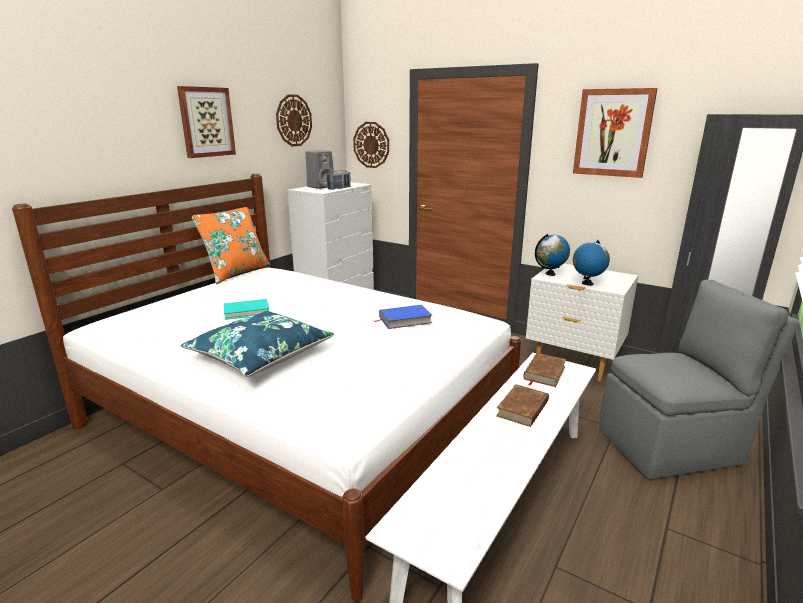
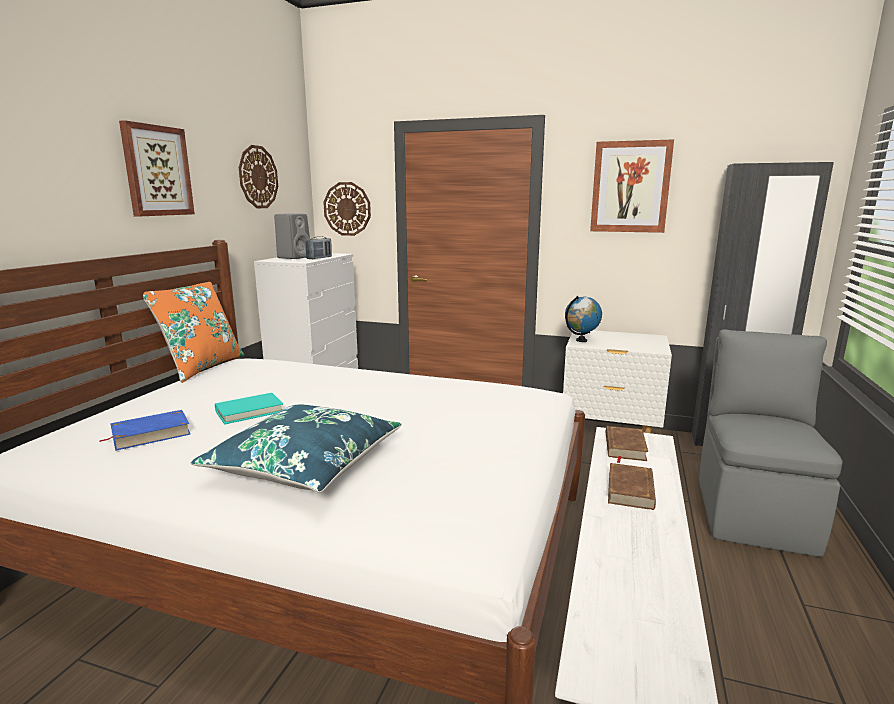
camera: 15 degrees left, 5 degrees down
(405, 320) = (462, 401): blue book -> blue book (150, 434)
(587, 283) = (626, 347): globe -> none
(672, 446) = (753, 512): grey chair -> grey chair turned 45 degrees counterclockwise

